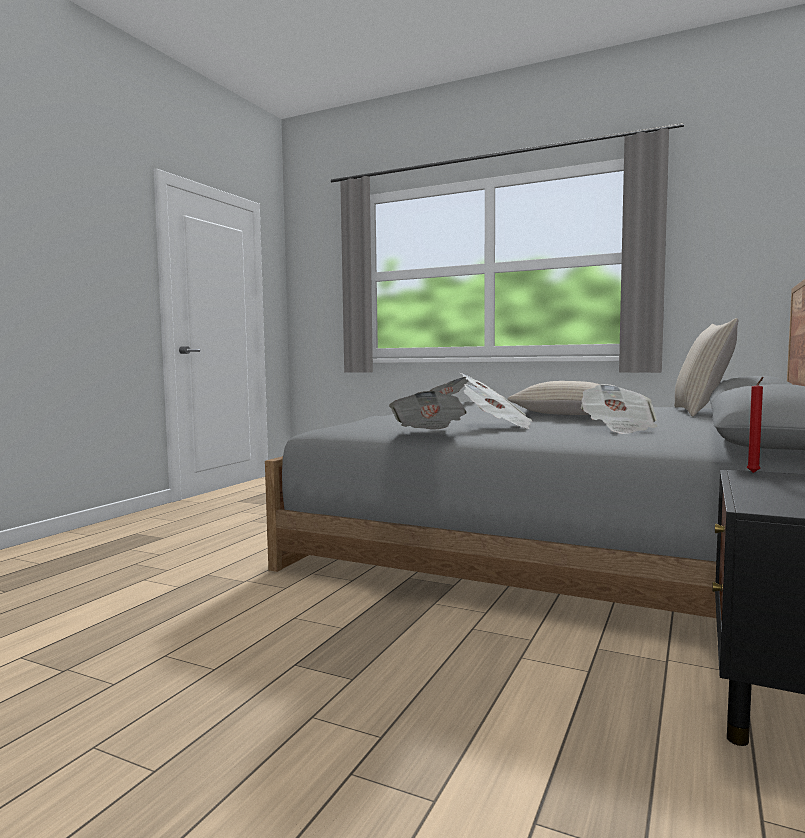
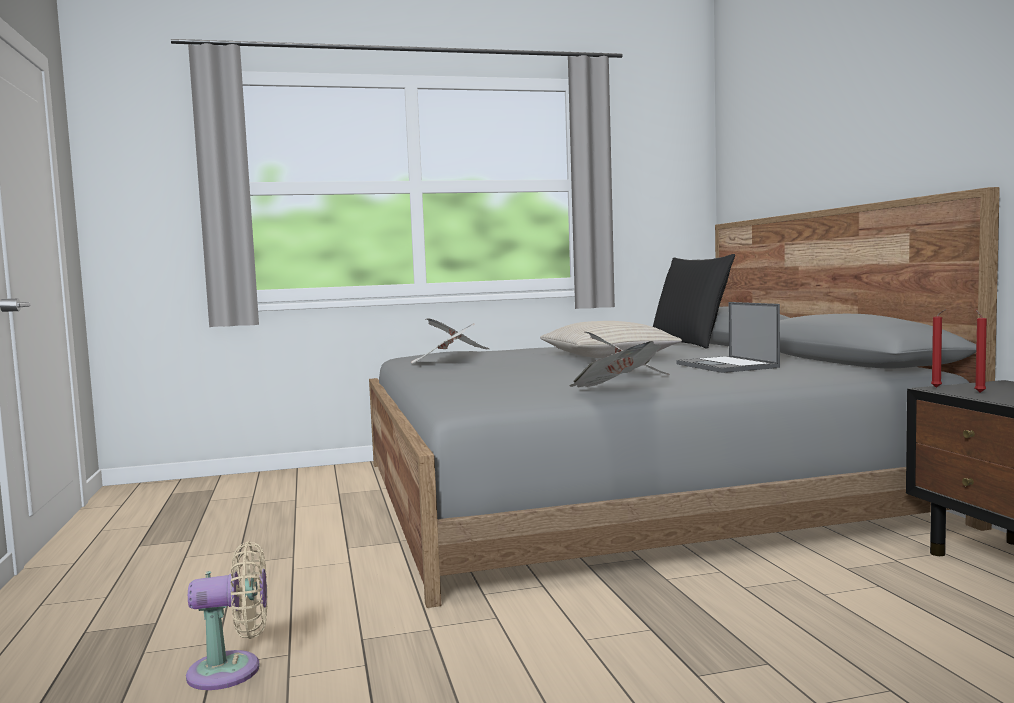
camera: 40 degrees left, 0 degrees up
(134, 568) = (232, 671): none -> beige fan
(618, 429) = (727, 366): newspaper -> laptop
(701, 412) = (689, 344): beige pillow -> black pillow
(774, 483) = (979, 392): none -> red candle

